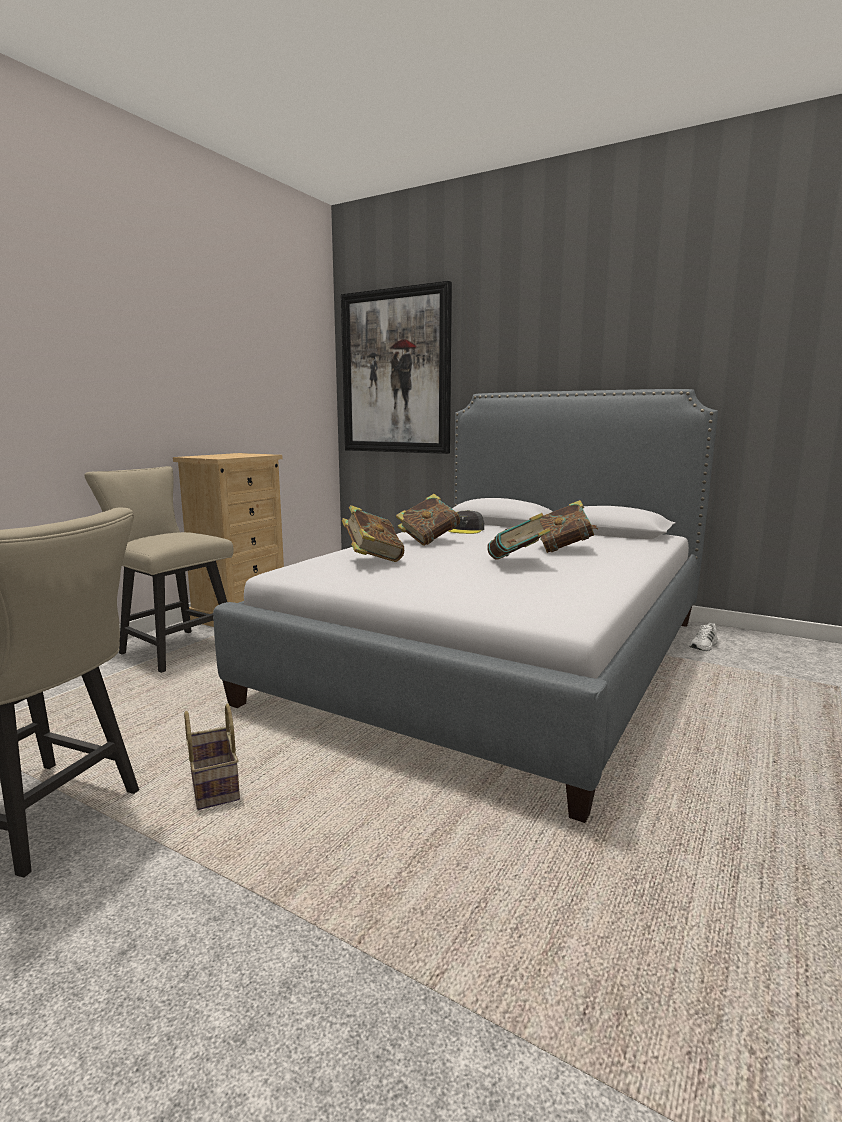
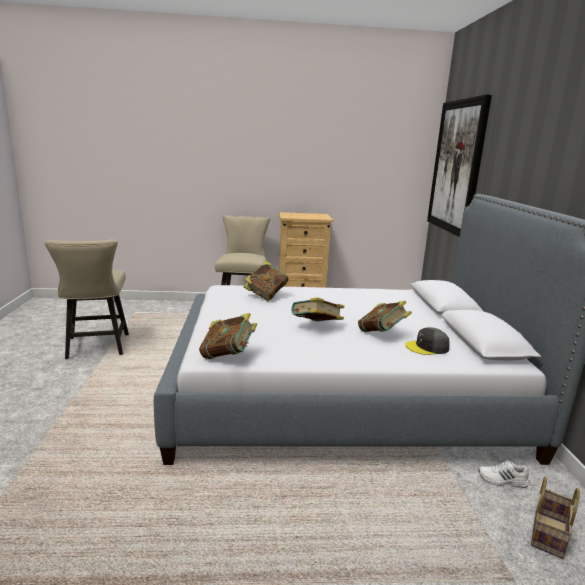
camera: 55 degrees right, 5 degrees up
(212, 785) = (135, 366): basket -> basket (547, 533)
(429, 541) = (338, 298): book -> book (228, 356)
(466, 530) = (392, 300): grey cap -> grey cap (427, 347)

